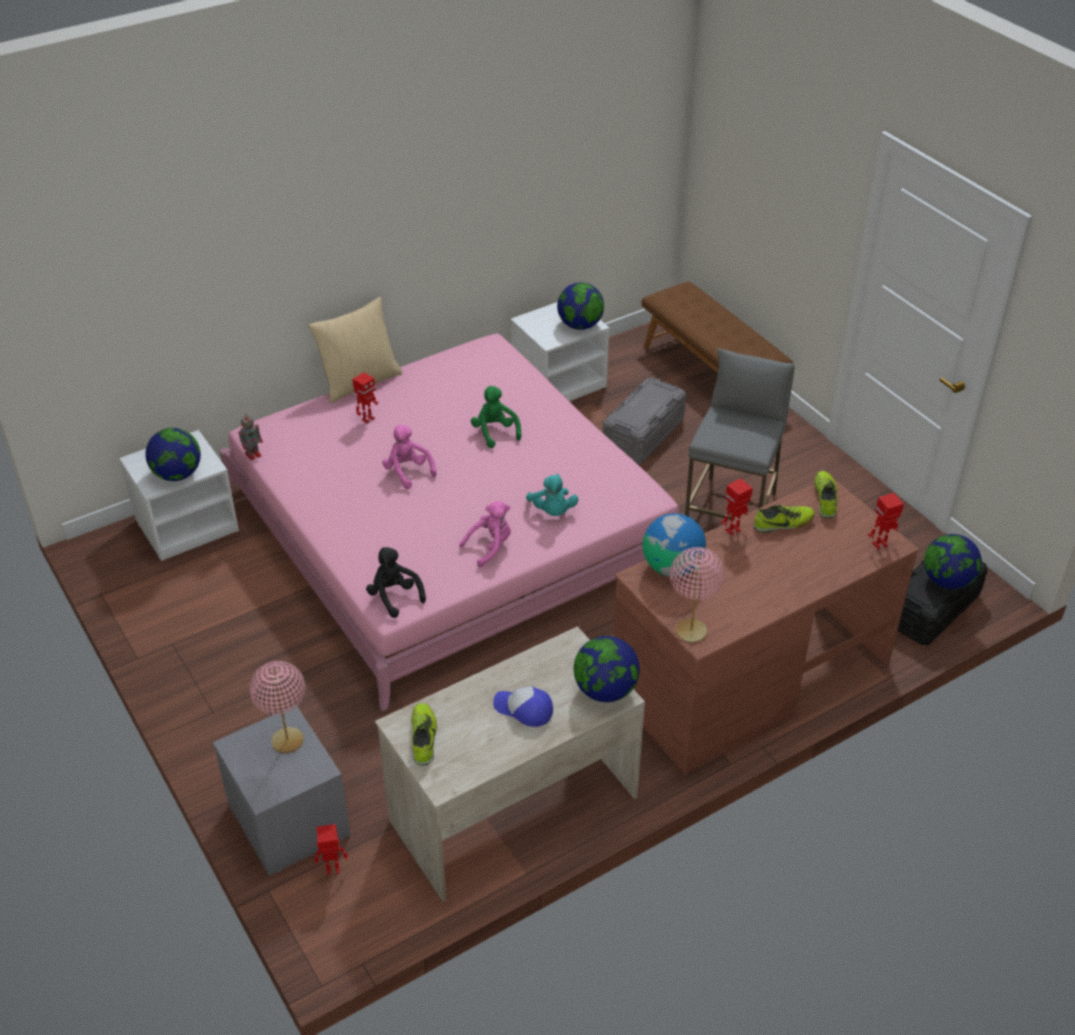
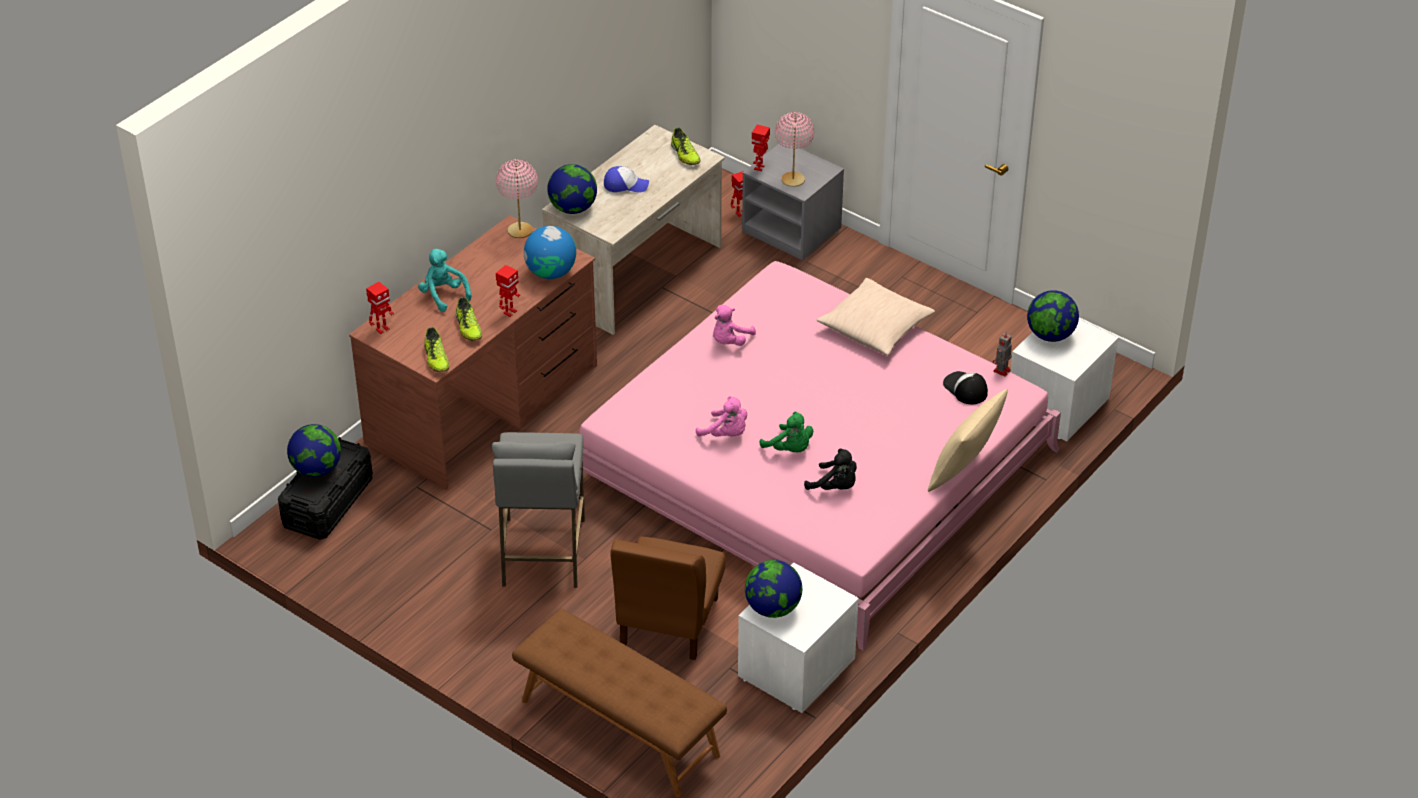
camera: 160 degrees right, 0 degrees up
(300, 446) = (965, 389): none -> cap
(335, 525) = (875, 327): none -> beige pillow
(367, 419) = (923, 431): toy robot -> toy robot (760, 168)
(394, 596) = (784, 284): black plush toy -> black plush toy (835, 487)
(408, 472) = (845, 385): pink plush toy -> pink plush toy (726, 434)
(552, 511) = (692, 385): turquoise plush toy -> turquoise plush toy (443, 295)
(643, 435) = (668, 622): grey storage box -> brown chair
(783, 524) = (468, 328): shoe -> shoe turned 75 degrees counterclockwise

